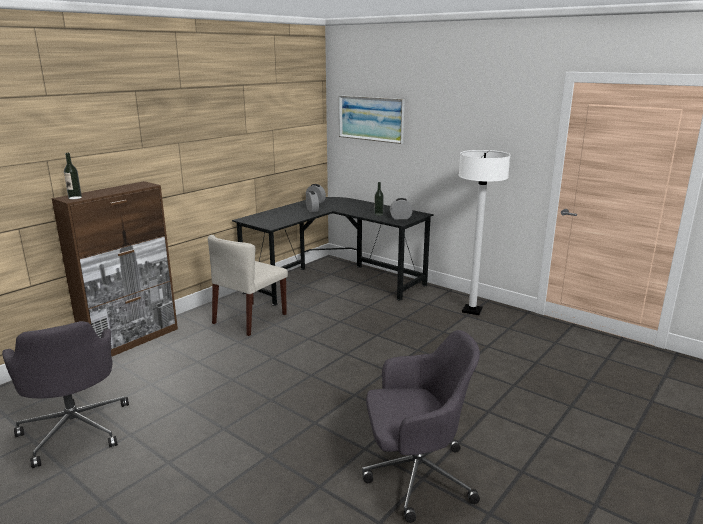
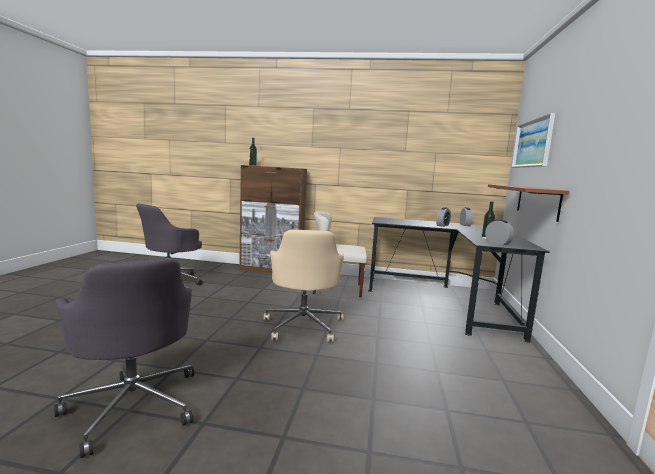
camera: 60 degrees right, 10 degrees down
(326, 362) = (303, 325): none -> beige office chair
(395, 172) = (537, 201): none -> brown shelf
(472, 310) = (523, 382): white floor lamp -> none

